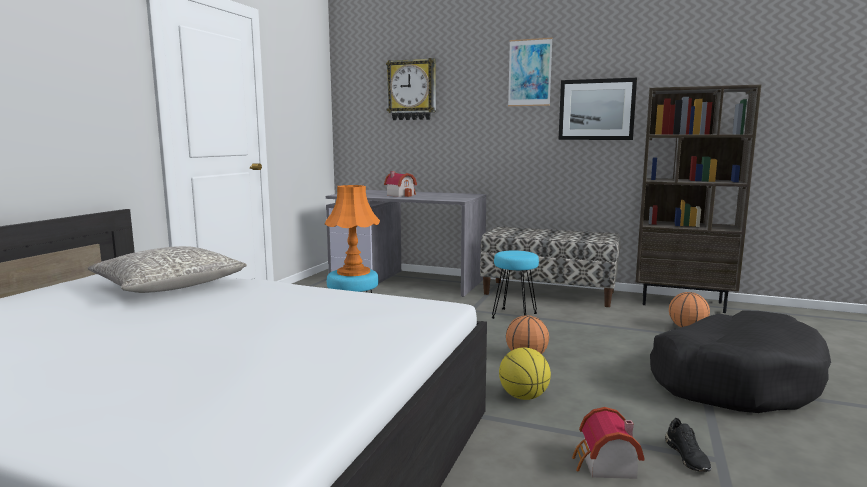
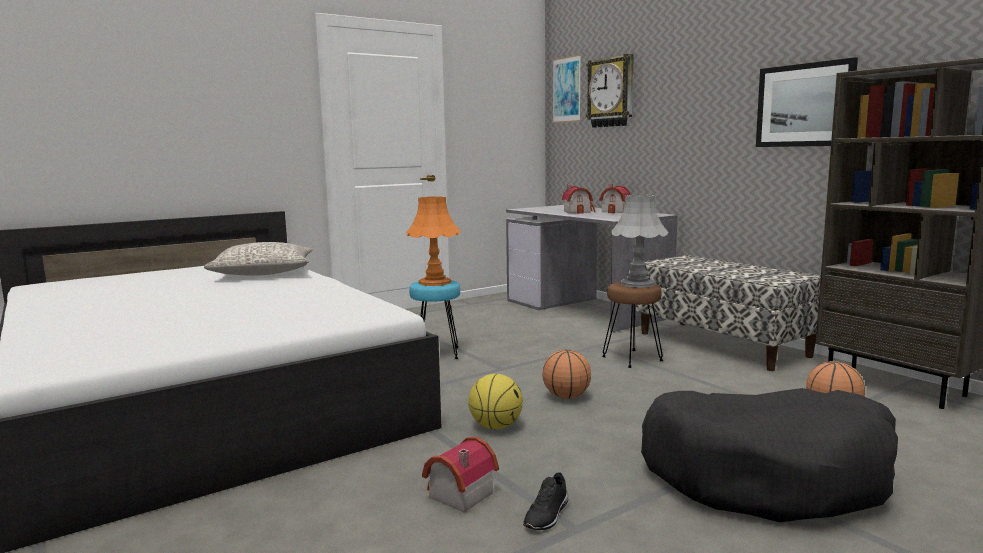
camera: 35 degrees right, 0 degrees up
(431, 193) = (617, 211): none -> toy house
(514, 315) = (632, 359): turquoise stool -> brown stool
(517, 252) = (637, 284): none -> grey table lamp
(529, 73) = (727, 62): picture -> picture (566, 89)

